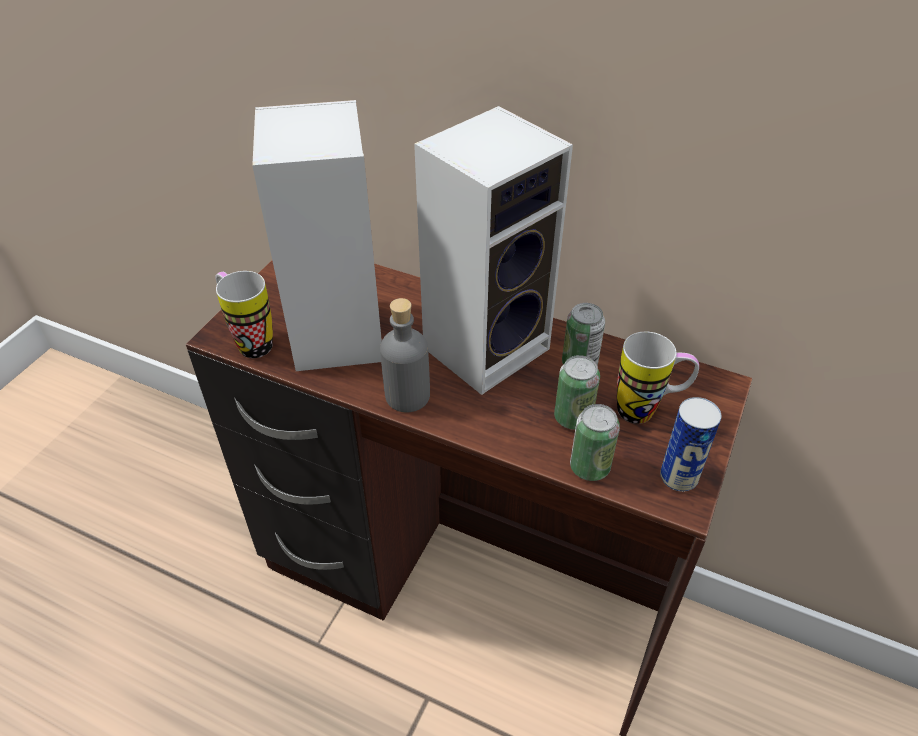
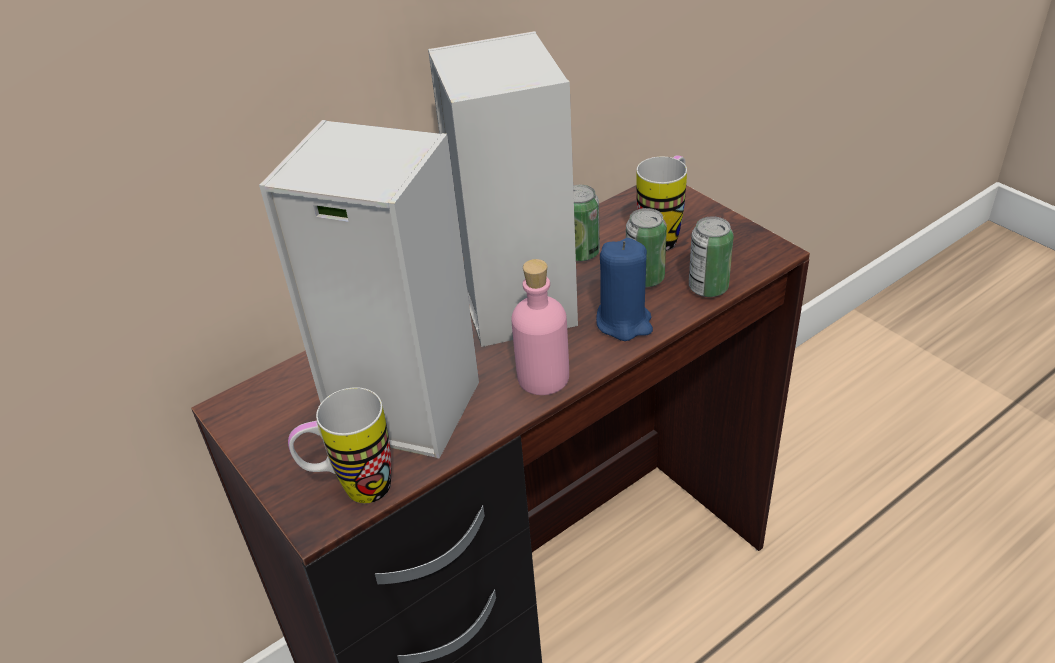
camera: 60 degrees left, 5 degrees down
(407, 396) = (543, 377): grey bottle -> pink bottle
(504, 423) = (624, 322): none -> blue candle
(678, 477) = (746, 244): can -> none

